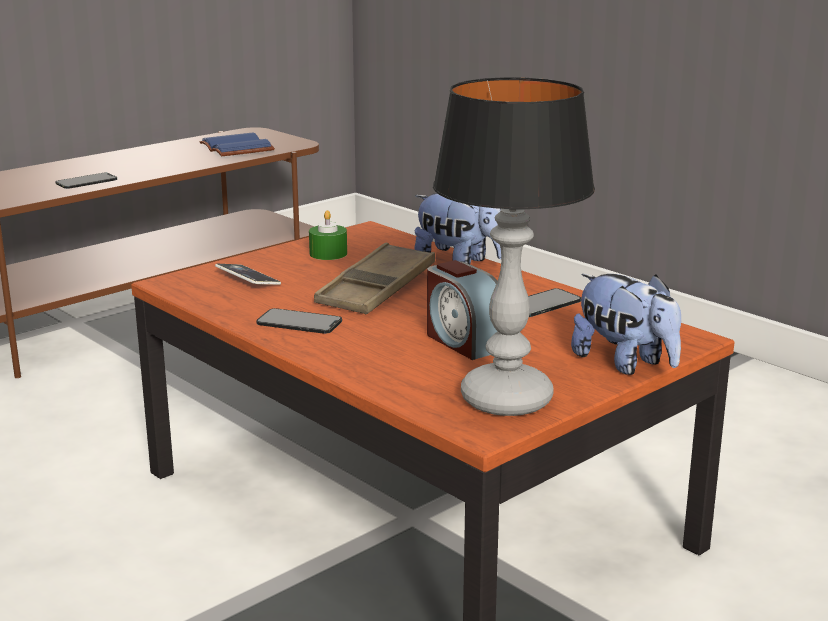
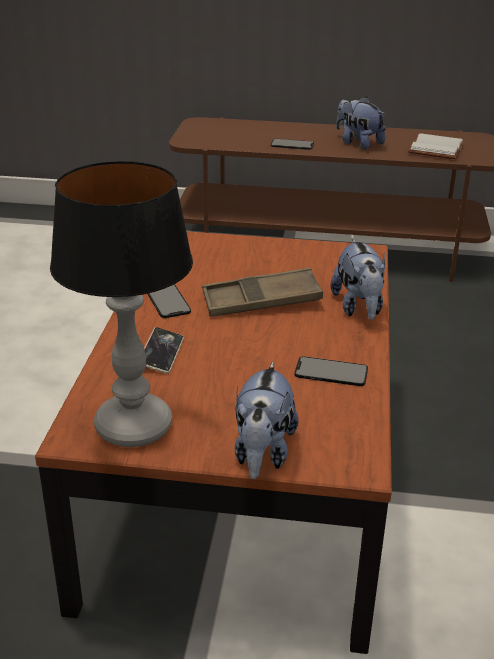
camera: 50 degrees right, 10 degrees up
(152, 163) = (358, 143): none -> plush toy
(239, 148) = (438, 149): blue book -> white book
(248, 279) = (213, 256): phone -> phone (161, 354)
(328, 254) = (298, 259): green candle -> none
(464, 341) = (213, 370): alarm clock -> none

